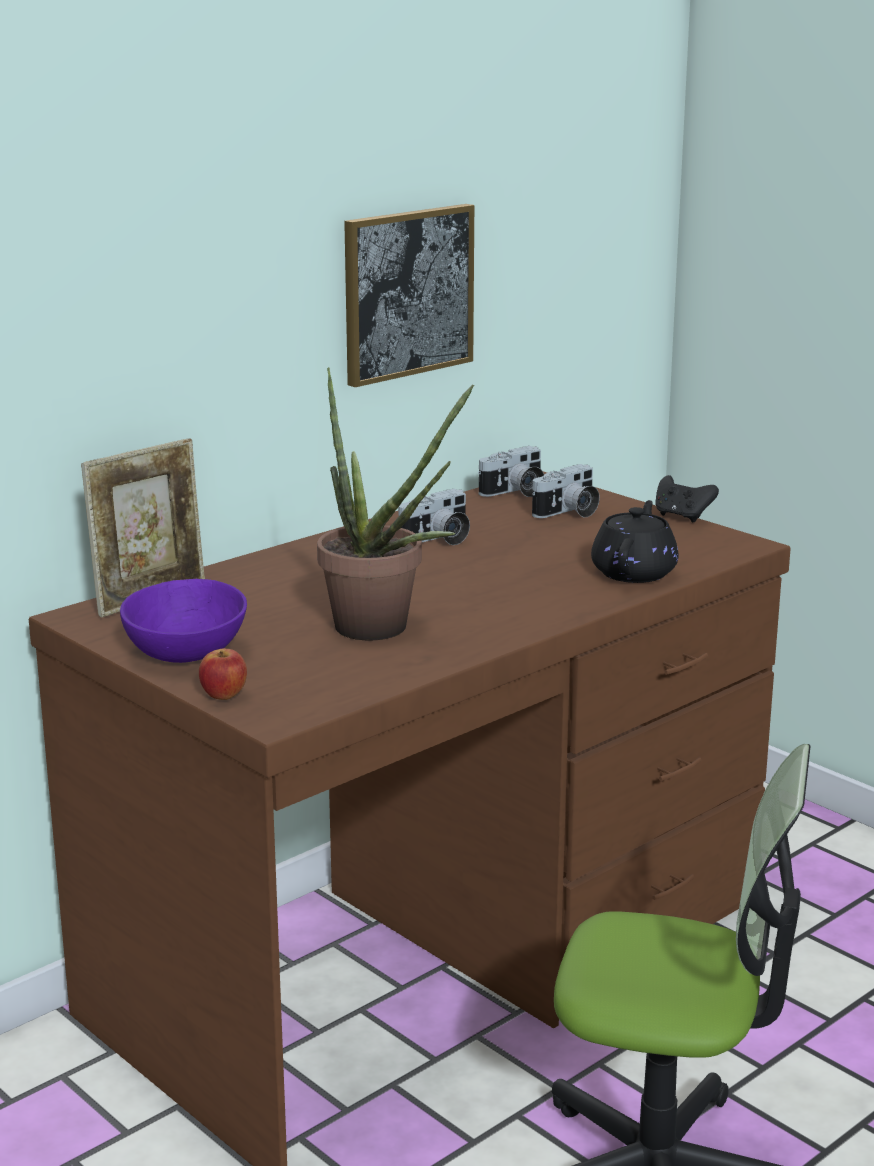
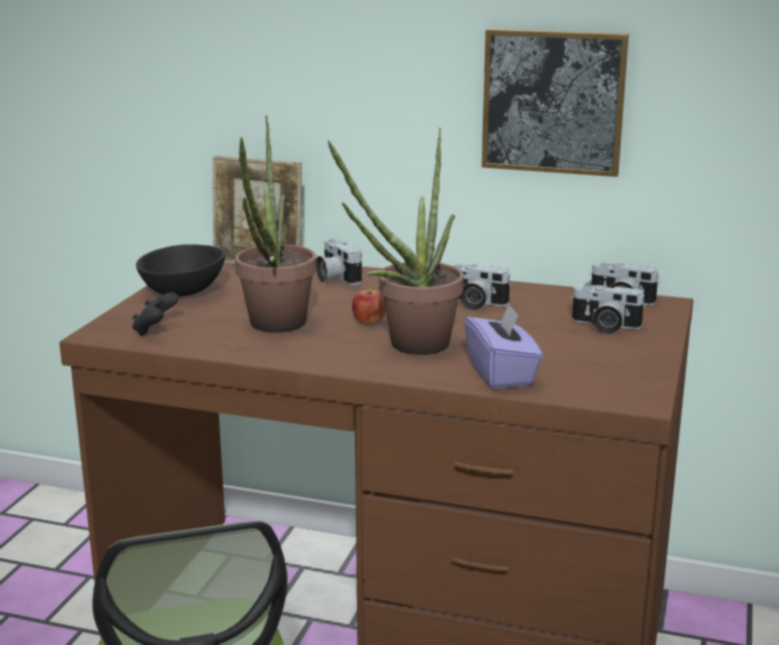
camera: 60 degrees right, 0 degrees up
(185, 651) = (183, 291): purple bowl -> black bowl
(224, 695) = (124, 315): apple -> apple (369, 323)
(262, 574) = (335, 278): none -> camera
(521, 589) = (408, 346): none -> potted plant
(634, 572) = (501, 374): black teapot -> purple tissue box
(682, 516) = (669, 364): black game controller -> black game controller (155, 330)

